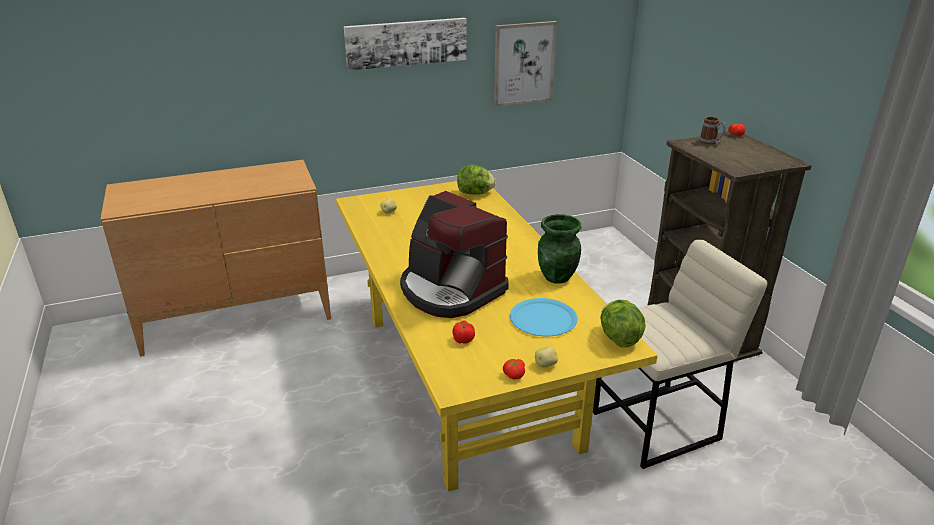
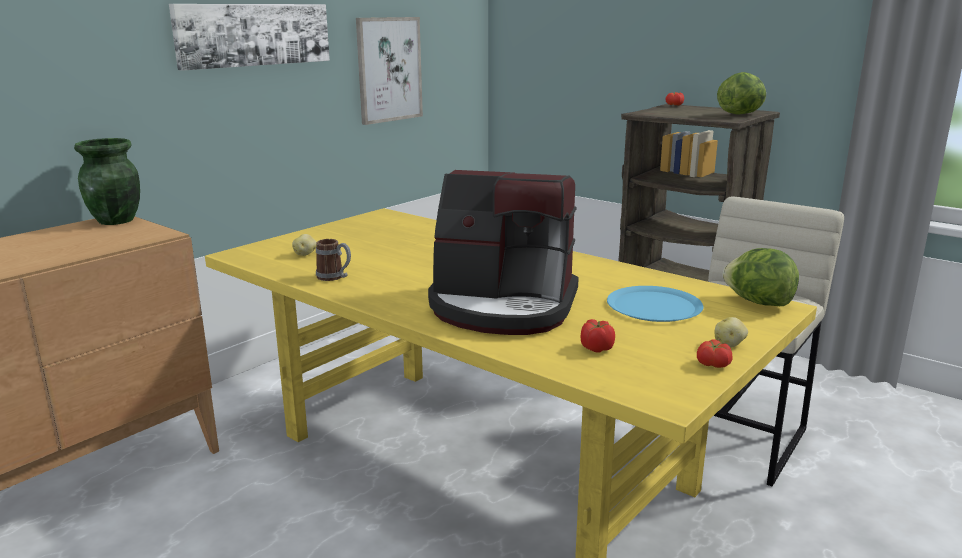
camera: 30 degrees left, 10 degrees down
(475, 193) = (396, 221): lettuce -> lettuce (741, 114)
(557, 277) = (608, 269): green vase -> green vase (117, 220)
(711, 142) = (664, 111): mug -> mug (334, 277)

